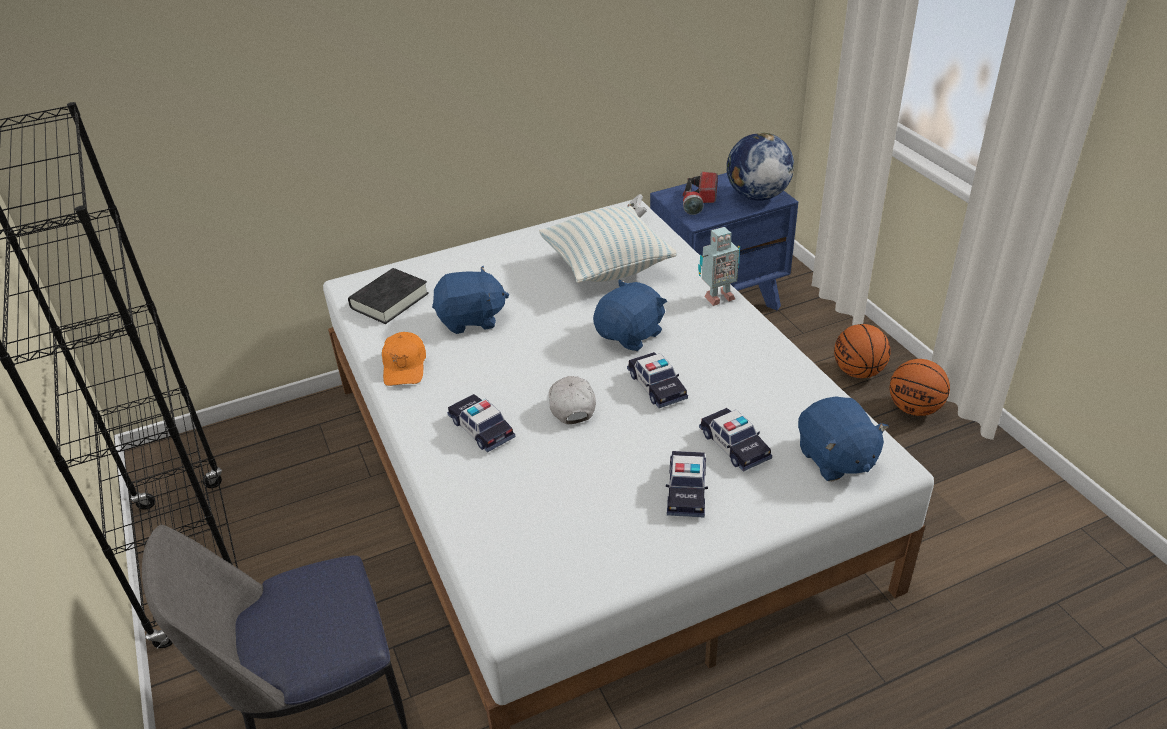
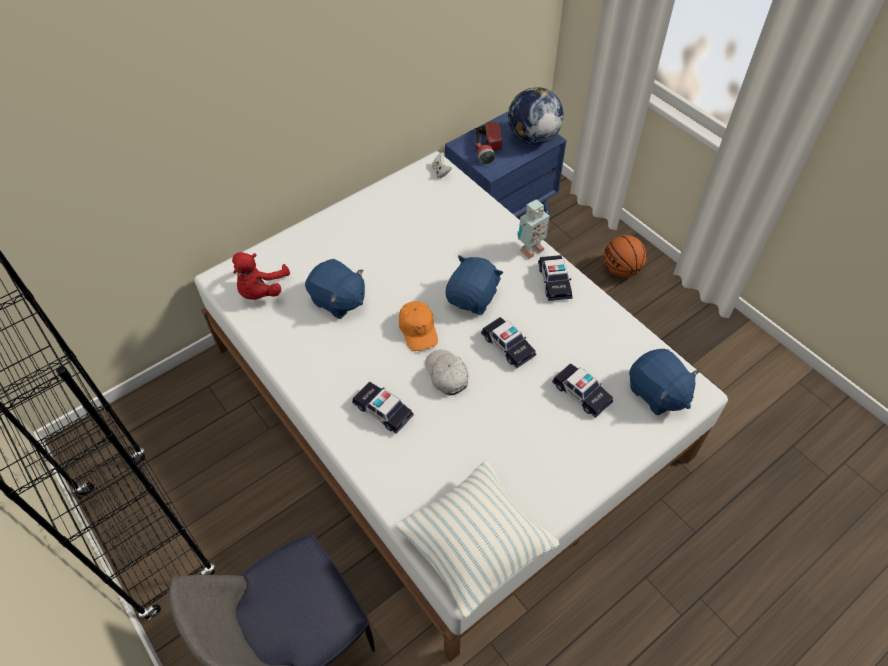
camera: 15 degrees left, 15 degrees up
(389, 301) = (261, 290): black book -> red plush toy
(405, 366) = (298, 358): orange cap -> orange cap (418, 330)
(471, 319) = (338, 300): blue plush toy -> blue plush toy turned 60 degrees clockwise
(607, 267) = (433, 230): pillow -> pillow (475, 546)
(686, 490) = (557, 441): toy car -> toy car (554, 282)
(914, 408) = (668, 297): basketball -> none

